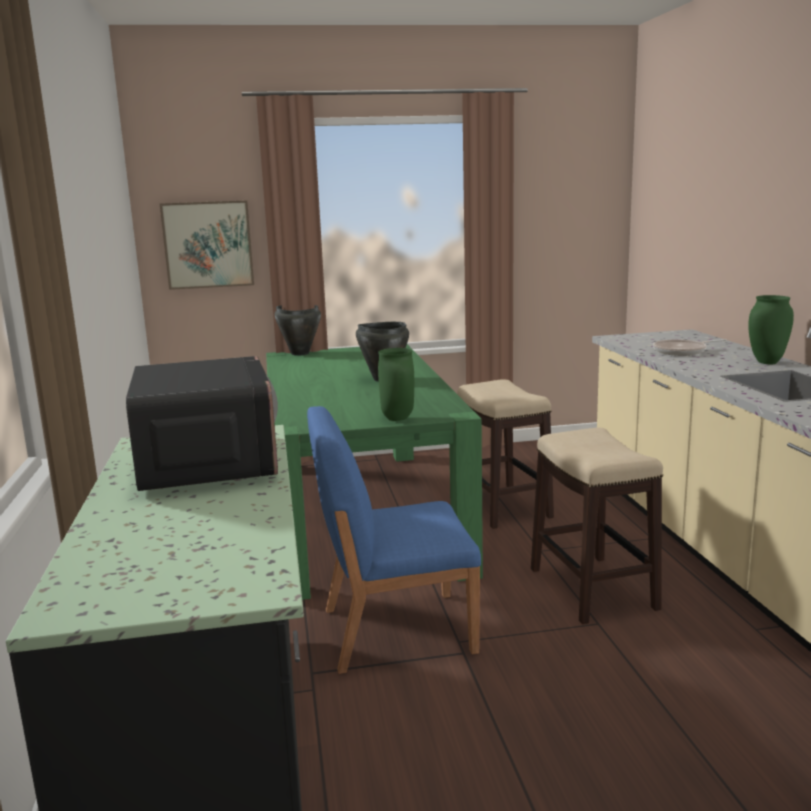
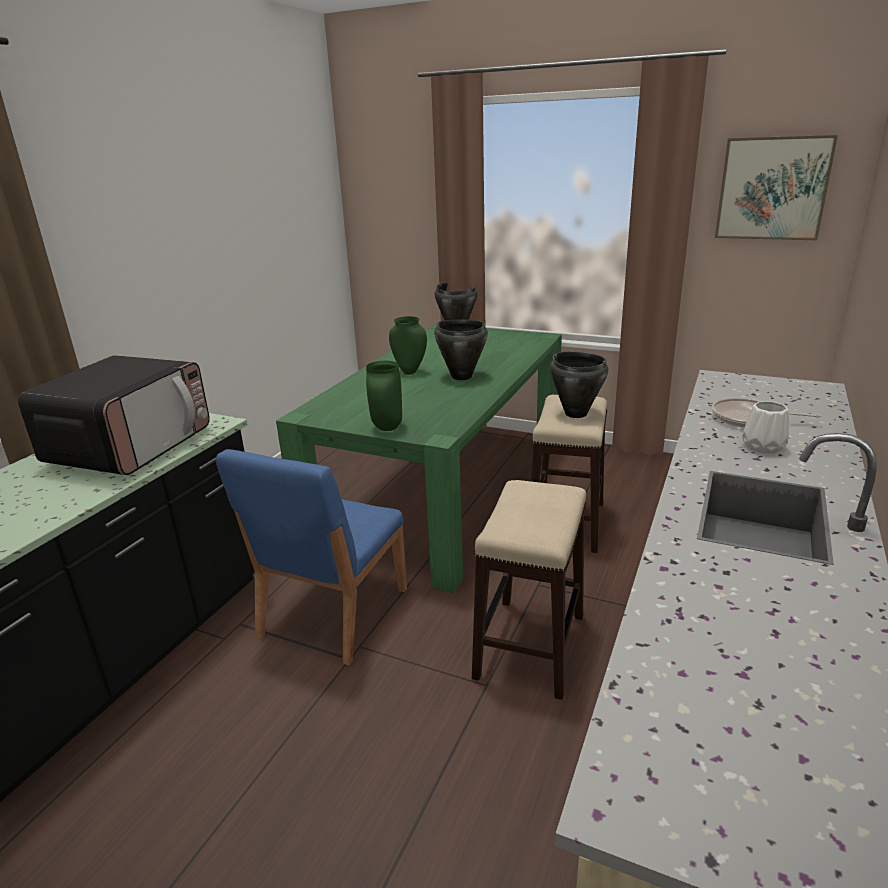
camera: 35 degrees right, 10 degrees up
(208, 244) = (395, 220): picture -> picture (772, 188)
(395, 630) = (332, 613): blue chair -> blue chair turned 90 degrees counterclockwise
(506, 392) = (575, 413): none -> black cooking pot
(720, 361) = (761, 447): none -> white vase
(766, 362) = (819, 465): green vase -> green vase (410, 372)

